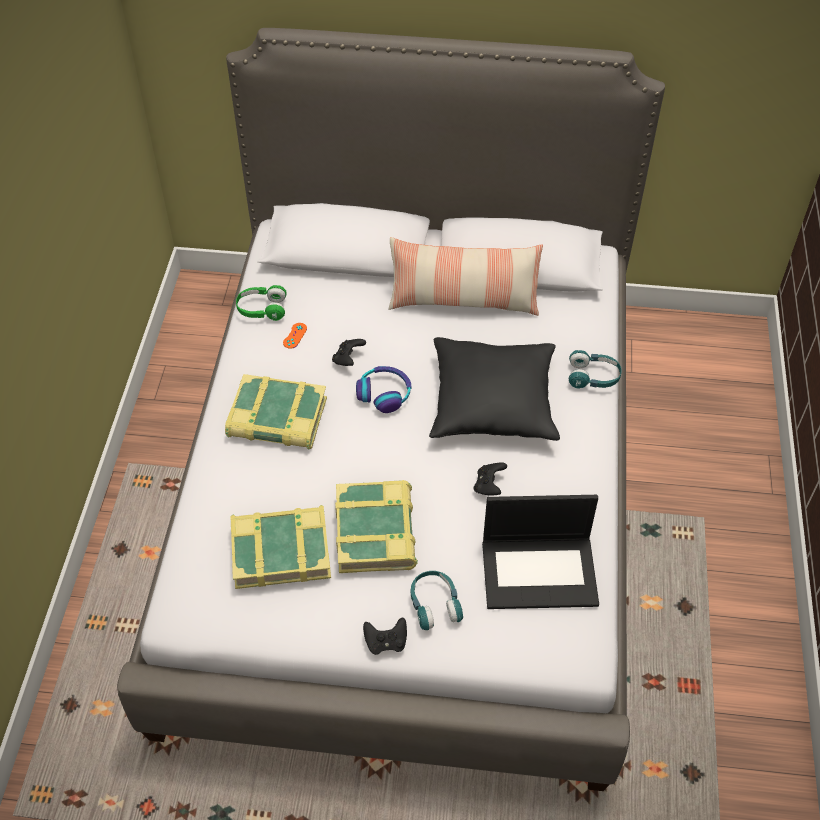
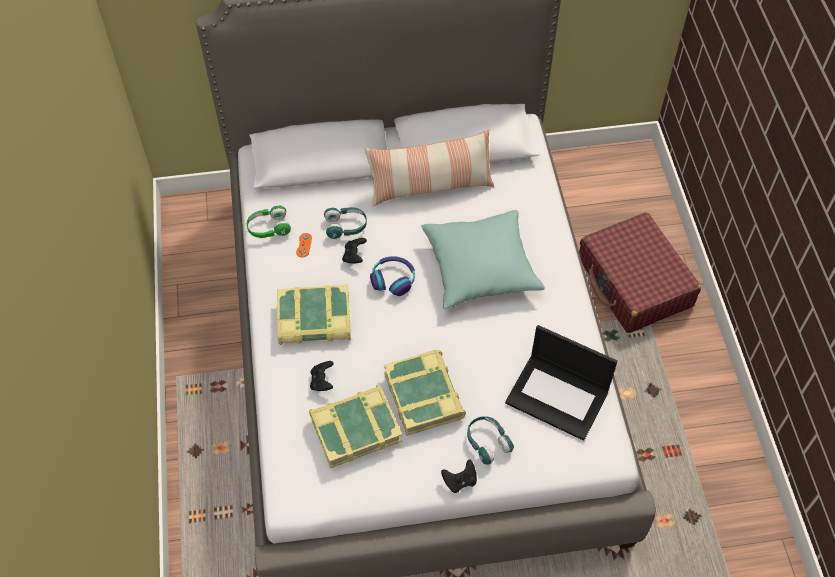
camera: 15 degrees left, 5 degrees up
(489, 486) = (499, 337): black game controller -> black game controller (322, 381)
(493, 402) = (480, 268): black pillow -> turquoise pillow
(540, 571) = (558, 397): laptop -> laptop turned 45 degrees clockwise
(593, 377) = (551, 229): turquoise headphones -> turquoise headphones (346, 226)
(698, 475) = (634, 283): none -> red suitcase

